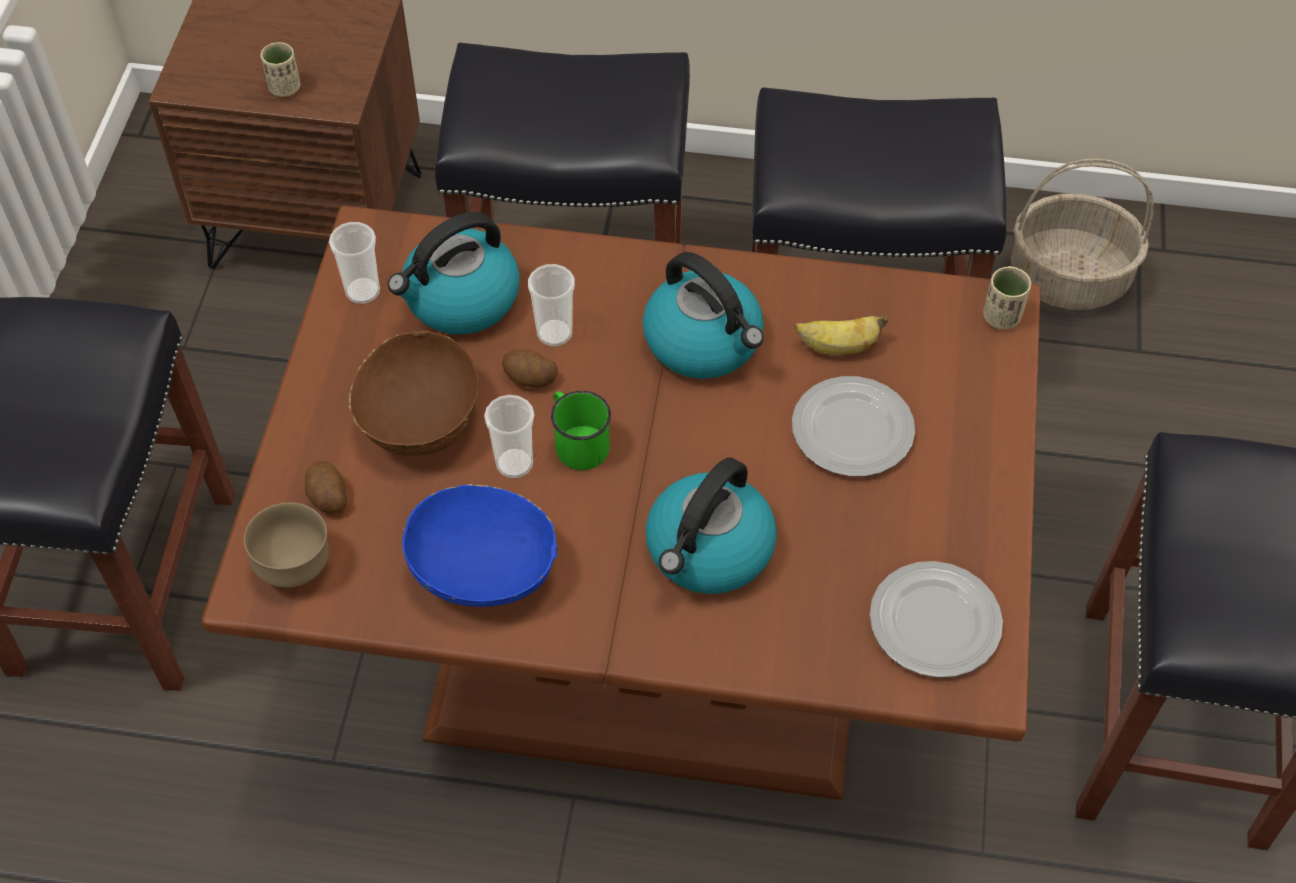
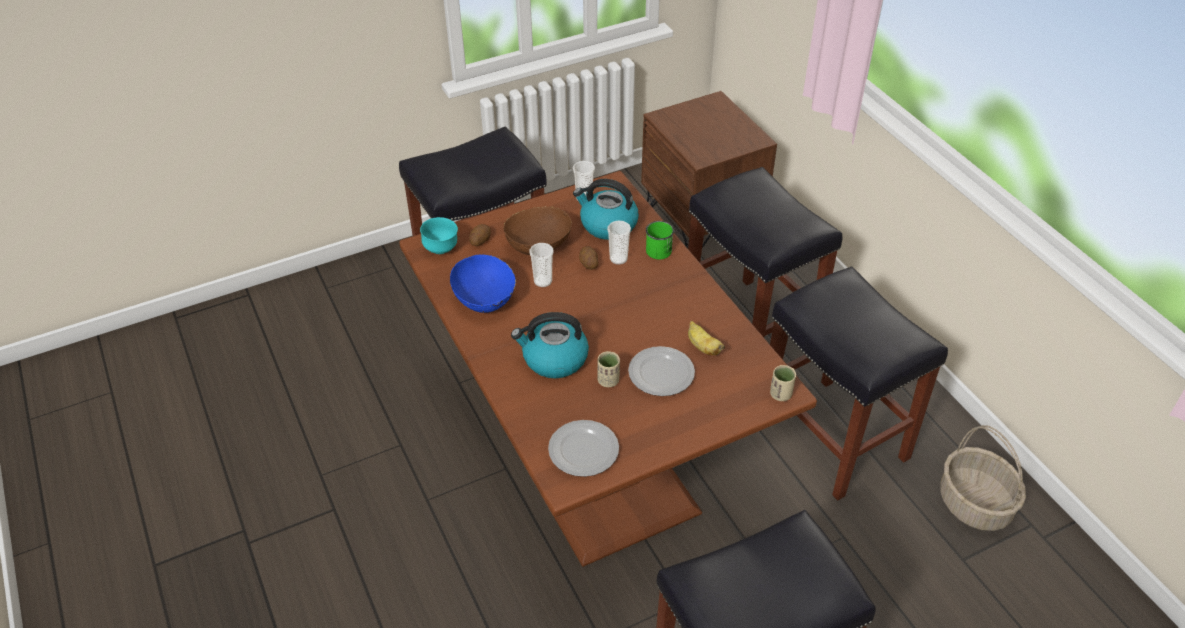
camera: 55 degrees right, 10 degrees down
(285, 88) = (690, 141): beige cup -> beige cup (608, 380)
(295, 567) = (441, 249): brown bowl -> turquoise bowl
(577, 442) = (571, 293): green mug -> green mug (660, 248)
(705, 342) = (660, 304): kettle -> none

